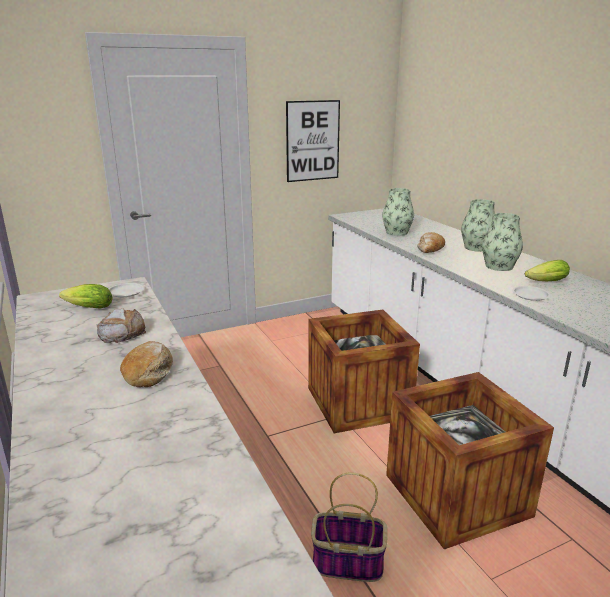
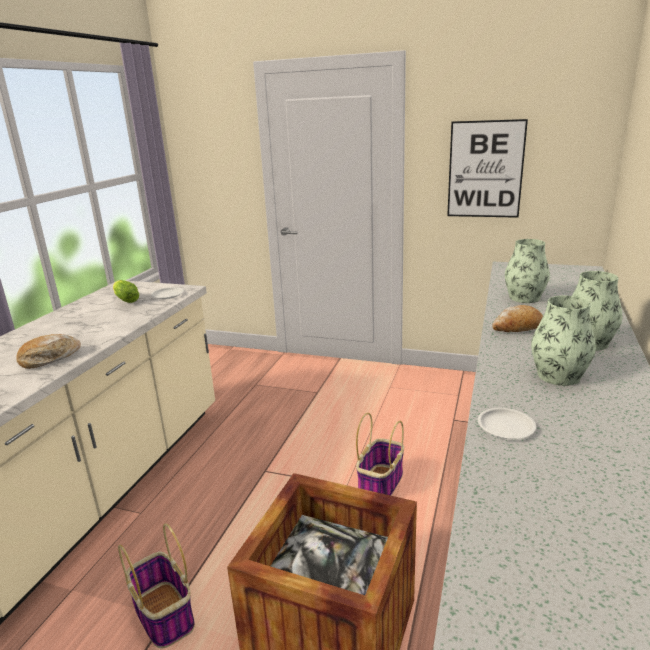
camera: 45 degrees right, 0 degrees up
(122, 332) = (101, 324): bread -> none
(358, 402) = (380, 483): crate -> basket
(544, 282) = (574, 418): lettuce -> none

